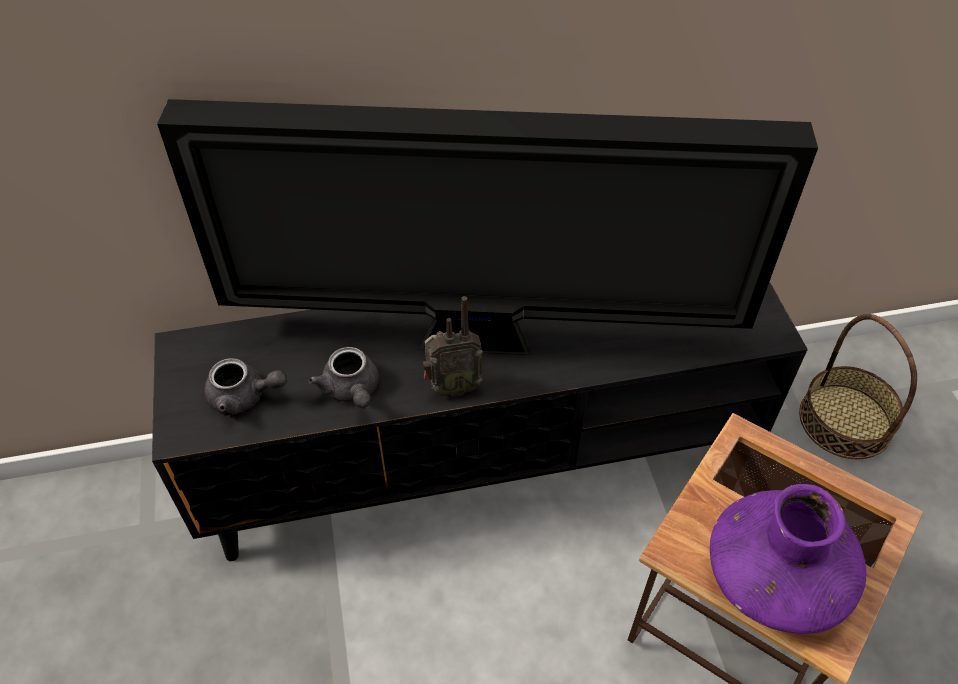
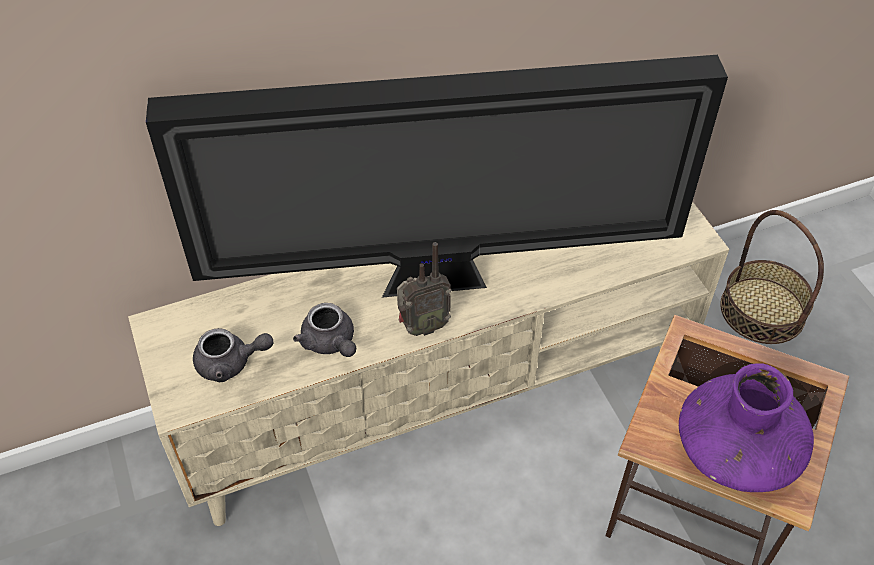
camera: 10 degrees left, 0 degrees up
(480, 461) = (438, 396): black tv stand -> beige tv stand

